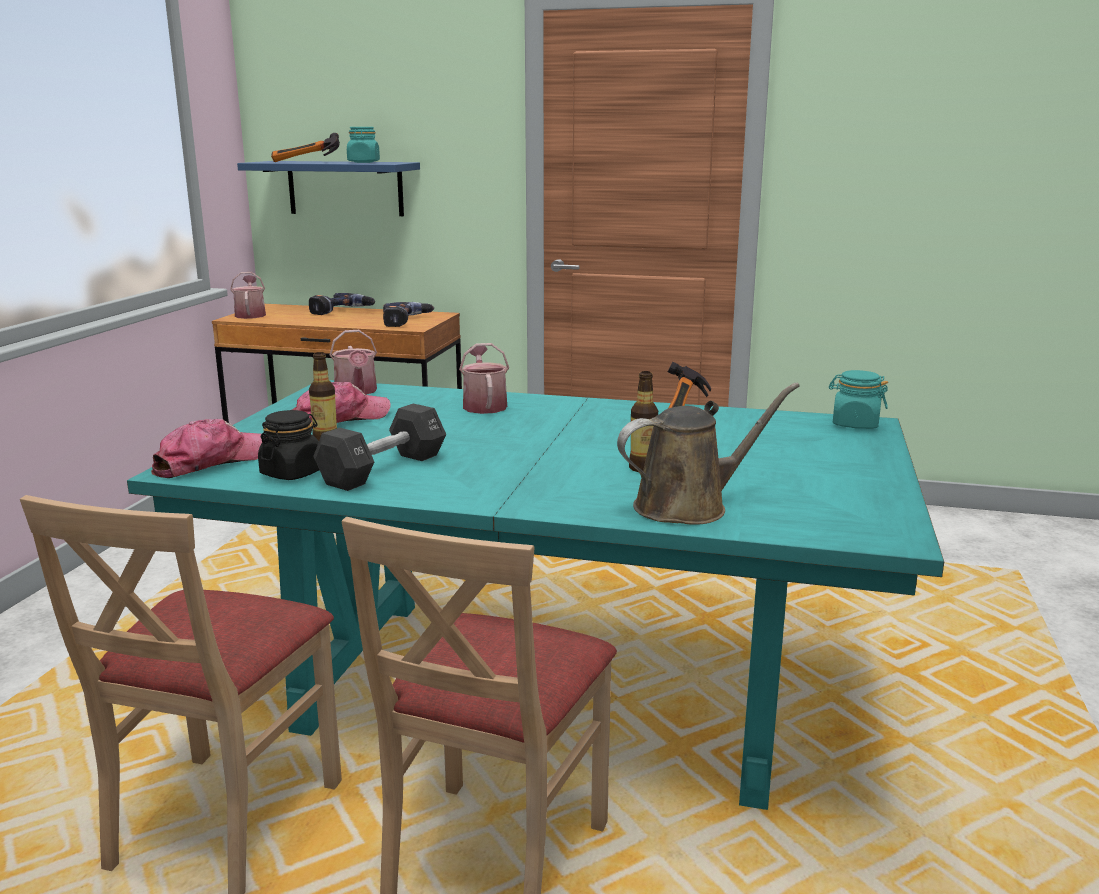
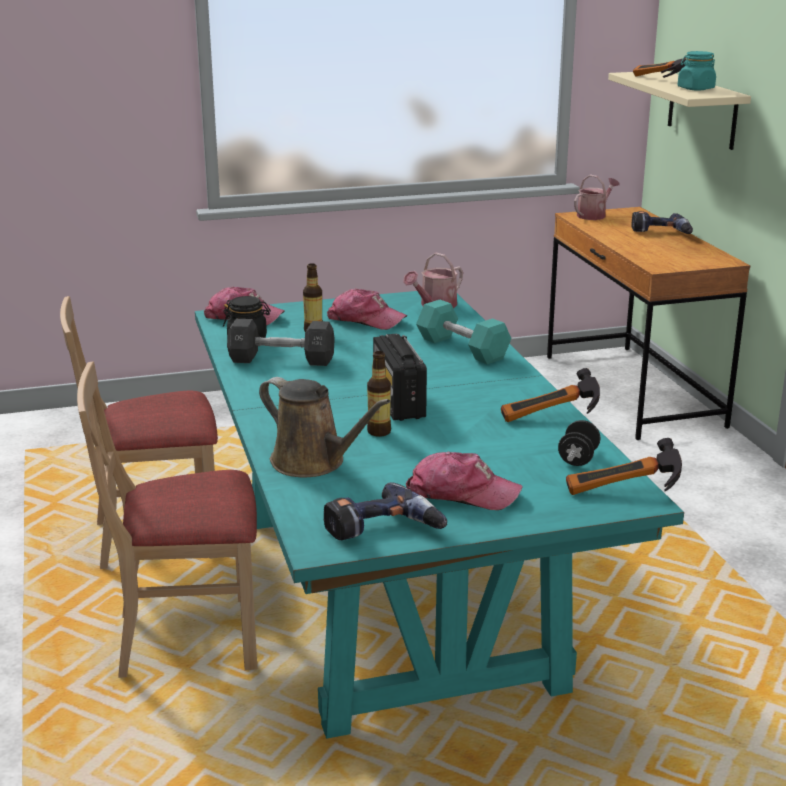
camera: 60 degrees right, 5 degrees up
(345, 188) = (702, 109): blue shelf -> beige shelf
(407, 322) = (672, 260): power drill -> power drill (384, 532)
(484, 405) = (462, 348): watering can -> turquoise dumbbell
(582, 449) = (399, 403): none -> radio
(777, 422) = (578, 459): none -> black dumbbell
(815, 468) = (462, 494): none -> cap
(855, 424) = (624, 493): turquoise jar -> hammer

